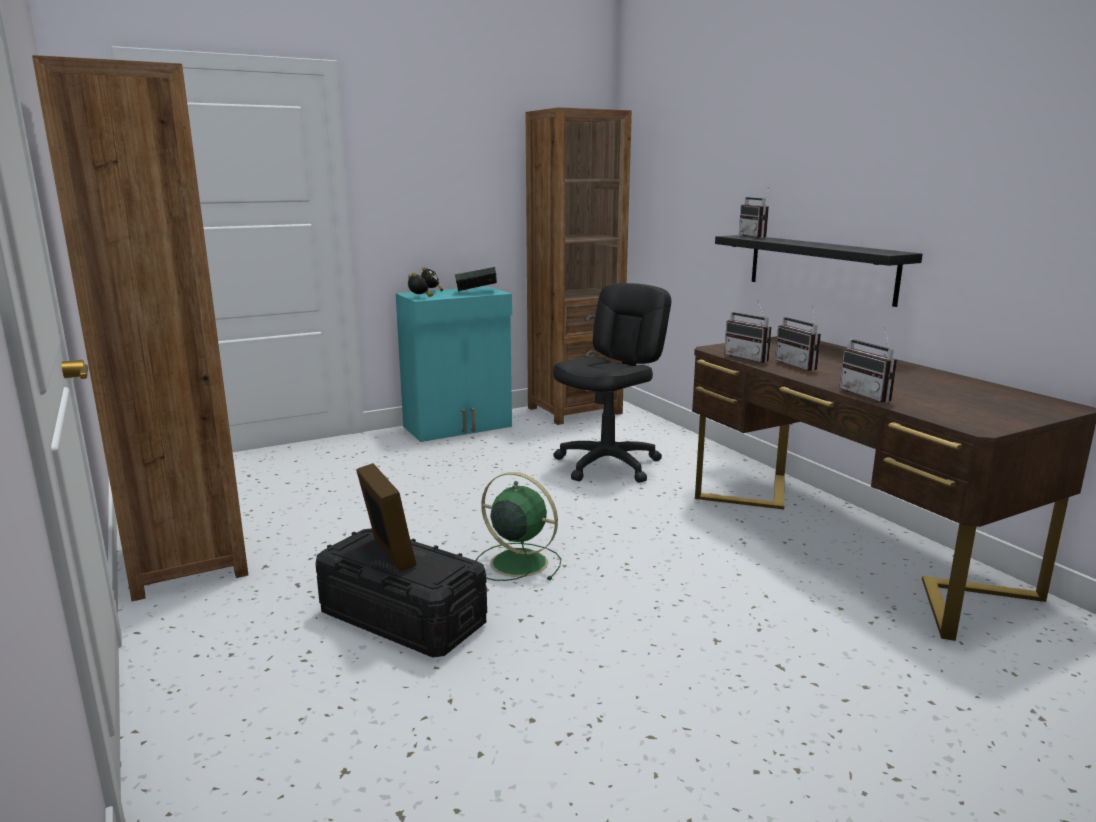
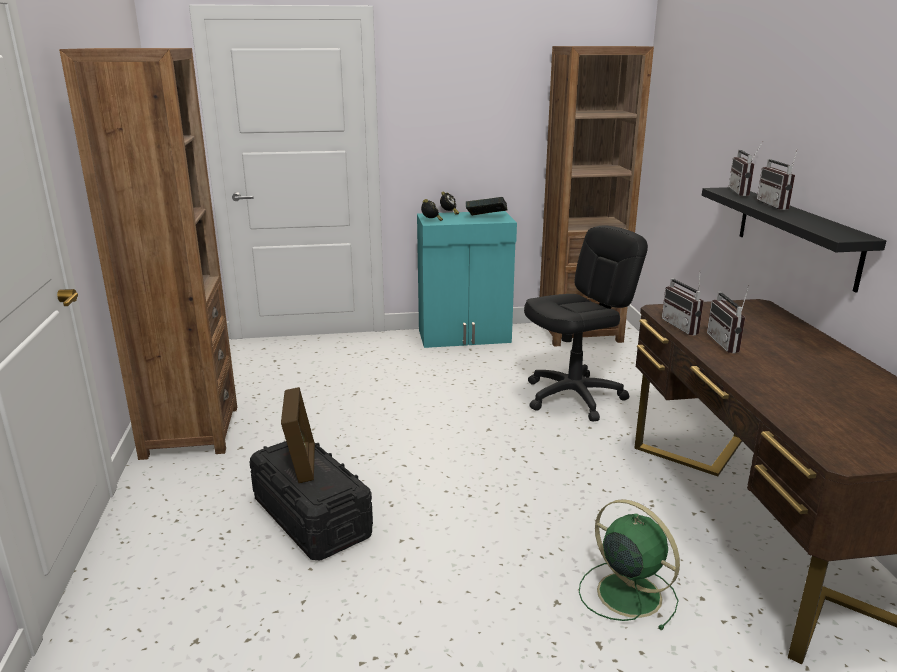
camera: 20 degrees right, 5 degrees up
(516, 562) = (431, 484): green fan -> green fan (626, 593)
(870, 395) = (763, 395): radio -> radio (778, 205)

